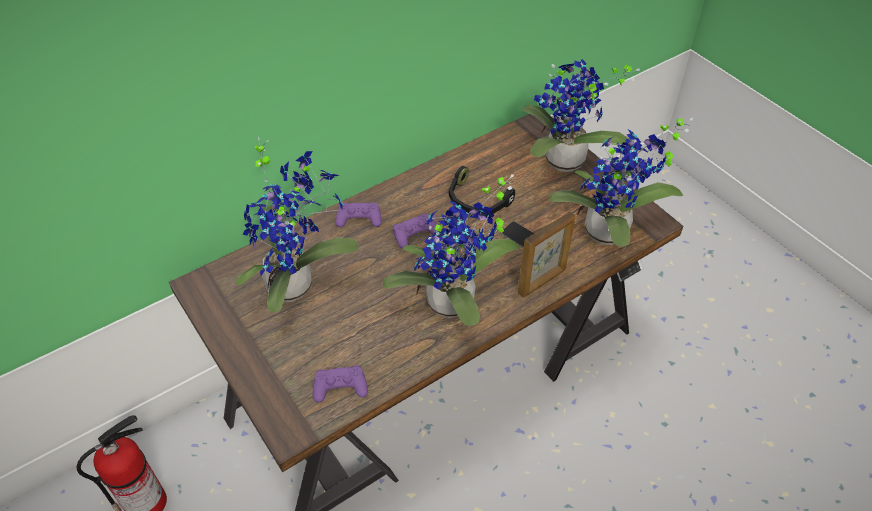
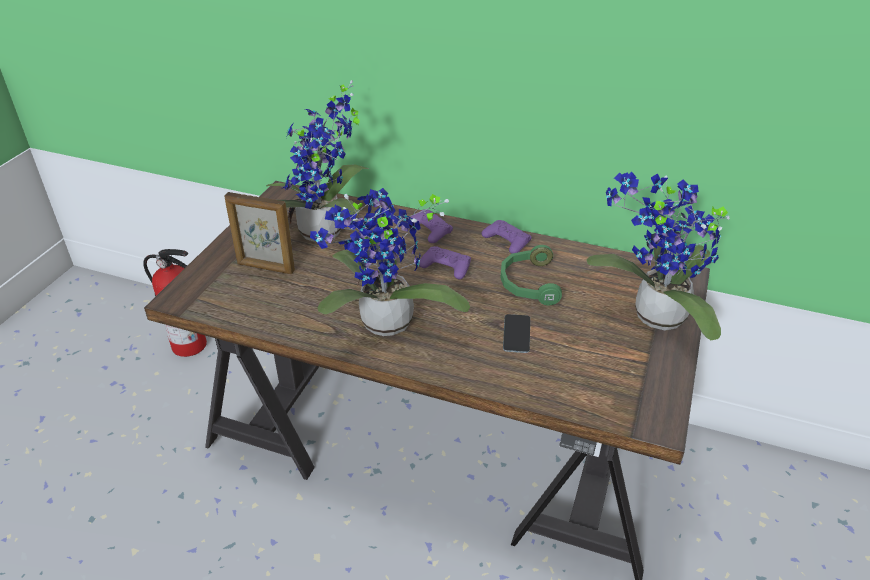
camera: 55 degrees right, 10 degrees down
(340, 387) = (240, 302): purple game controller -> purple game controller (506, 241)
(476, 201) = (528, 283): black headphones -> green headphones
(542, 281) = (473, 370): picture frame -> picture frame (265, 268)
(608, 236) = (591, 393): potted plant -> none

